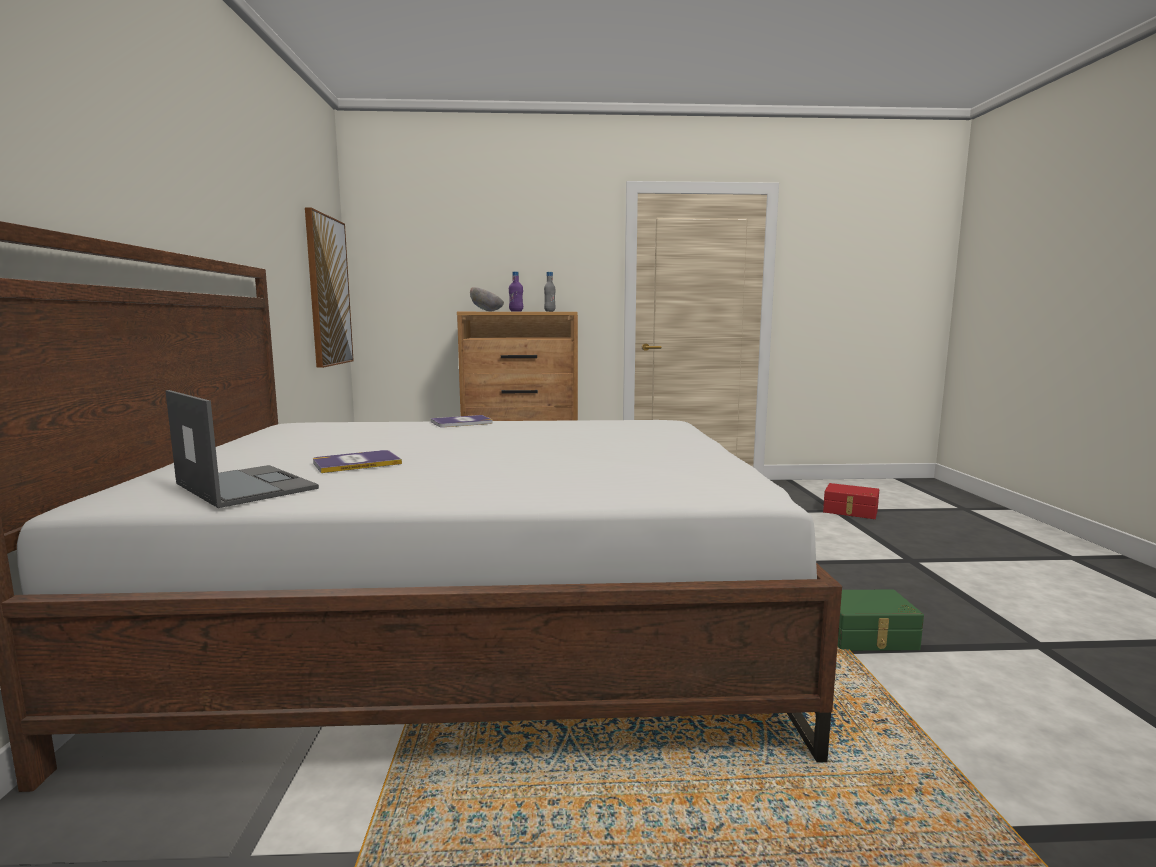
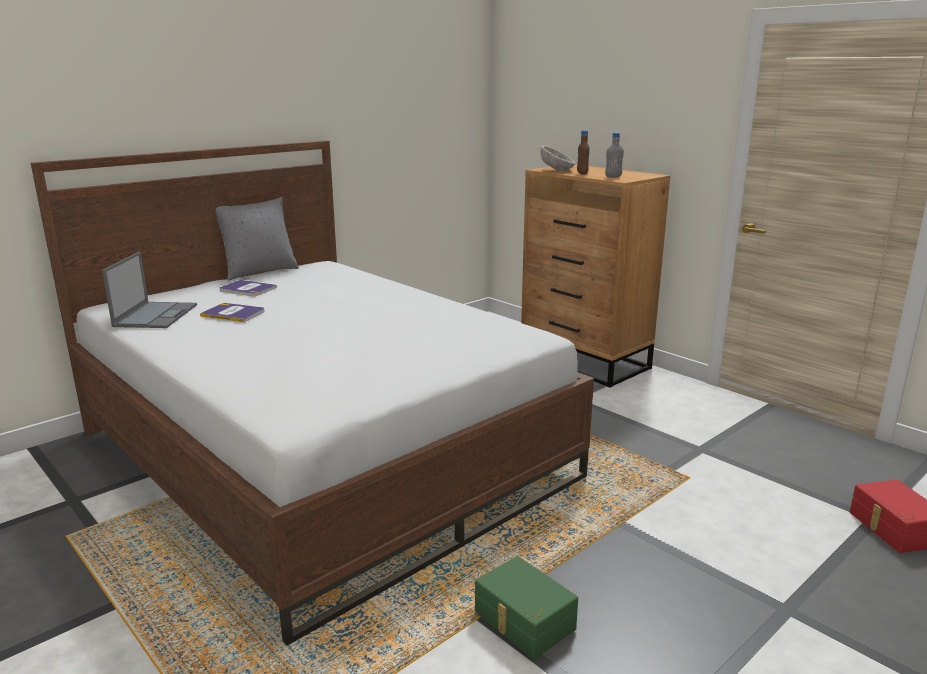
camera: 50 degrees right, 10 degrees up
(231, 439) = (259, 272): none -> grey pillow
(328, 291) = (450, 139): picture -> none
(462, 422) = (400, 290): book -> book (247, 289)
(516, 311) = (582, 173): purple bottle -> brown bottle

